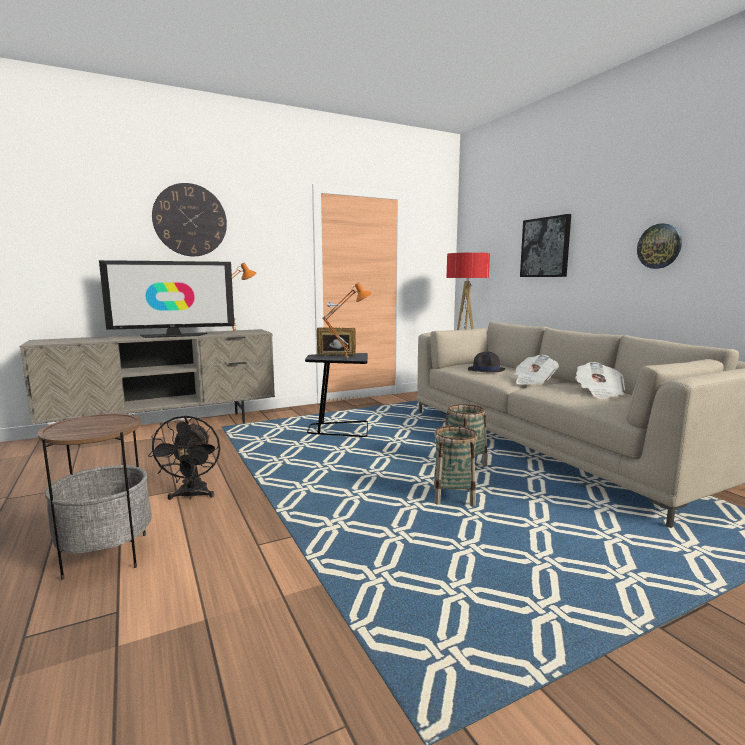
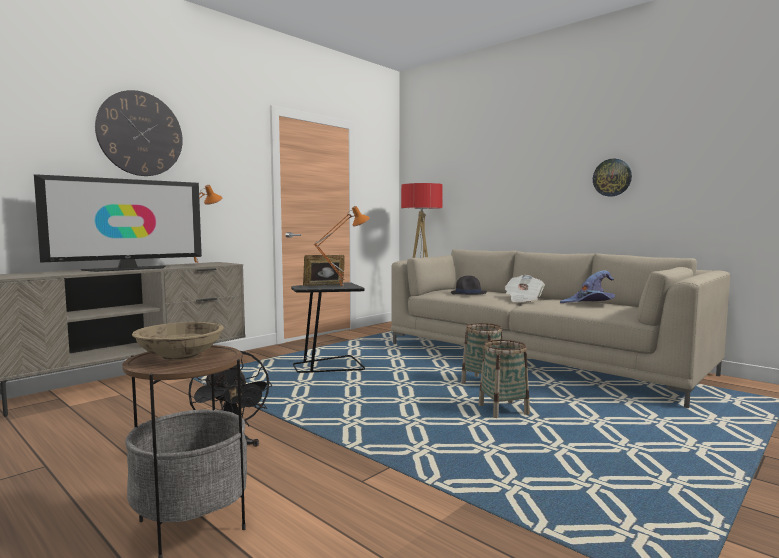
camera: 20 degrees left, 5 degrees down
(93, 423) = (180, 356): none -> beige bowl
(545, 247) = (501, 179): picture -> none
(599, 393) = (589, 304): newspaper -> purple hat

